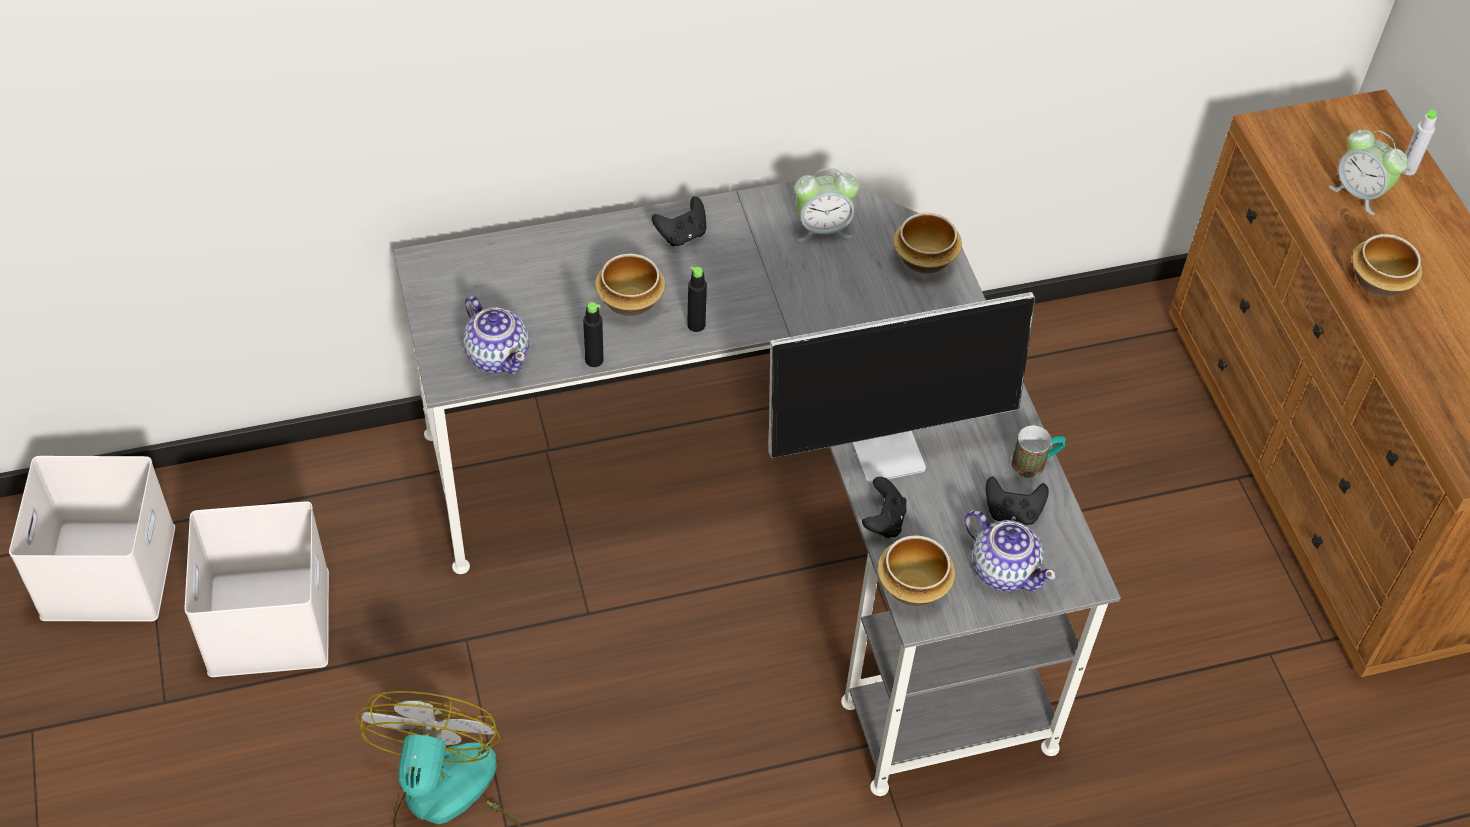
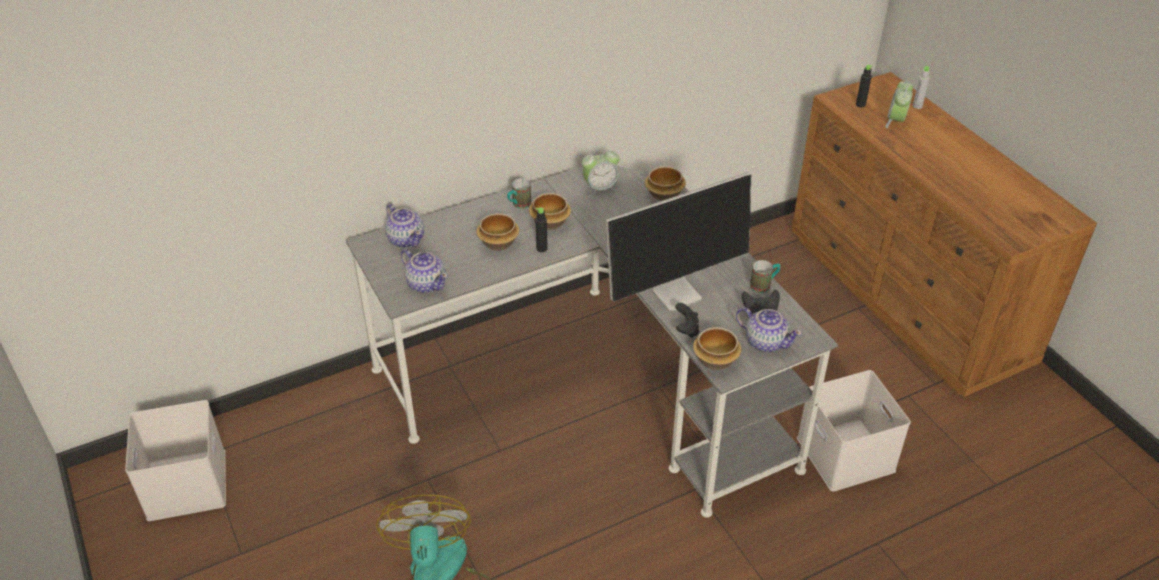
camera: 10 degrees left, 10 degrees down
(266, 619) = (297, 492): white storage box -> white storage box (843, 453)
(487, 266) = (406, 239): none -> teapot
(594, 360) = (486, 276): black bottle -> black bottle (860, 104)
(682, 235) = (518, 205): black game controller -> mug
(1359, 193) = (896, 121): alarm clock -> alarm clock turned 75 degrees clockwise
(1378, 281) = (923, 160): bowl -> bowl (549, 222)

